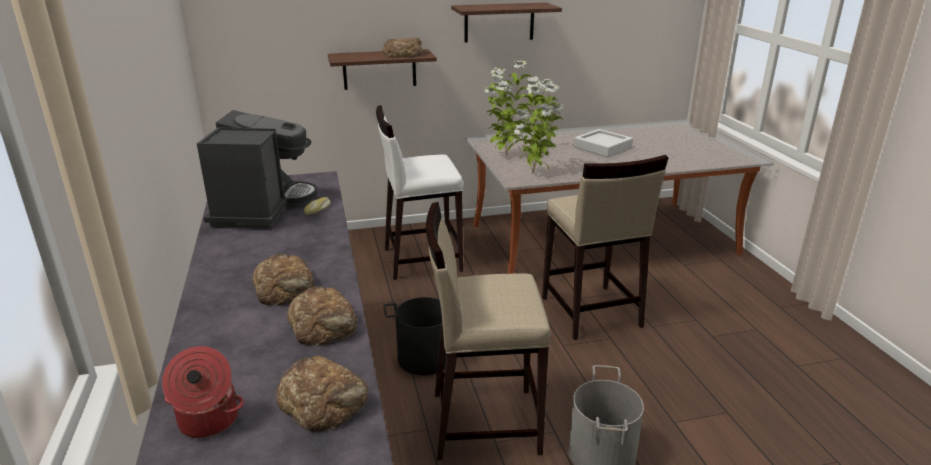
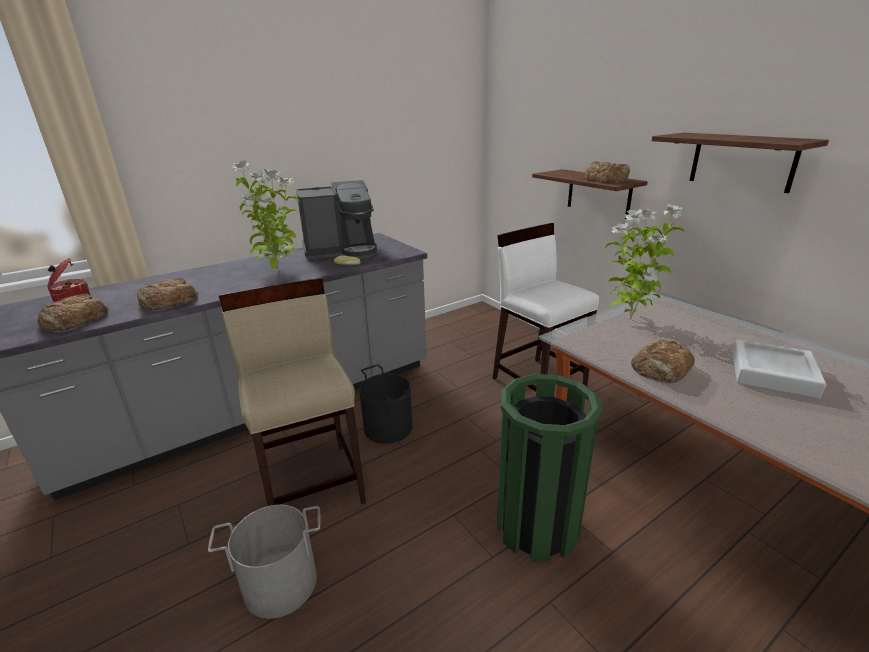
camera: 70 degrees right, 0 degrees up
(286, 288) = (220, 282): bread -> bread (662, 368)
(534, 173) = (598, 343): potted plant -> potted plant (277, 270)
(590, 312) = (537, 526): beige stool -> green trash can

